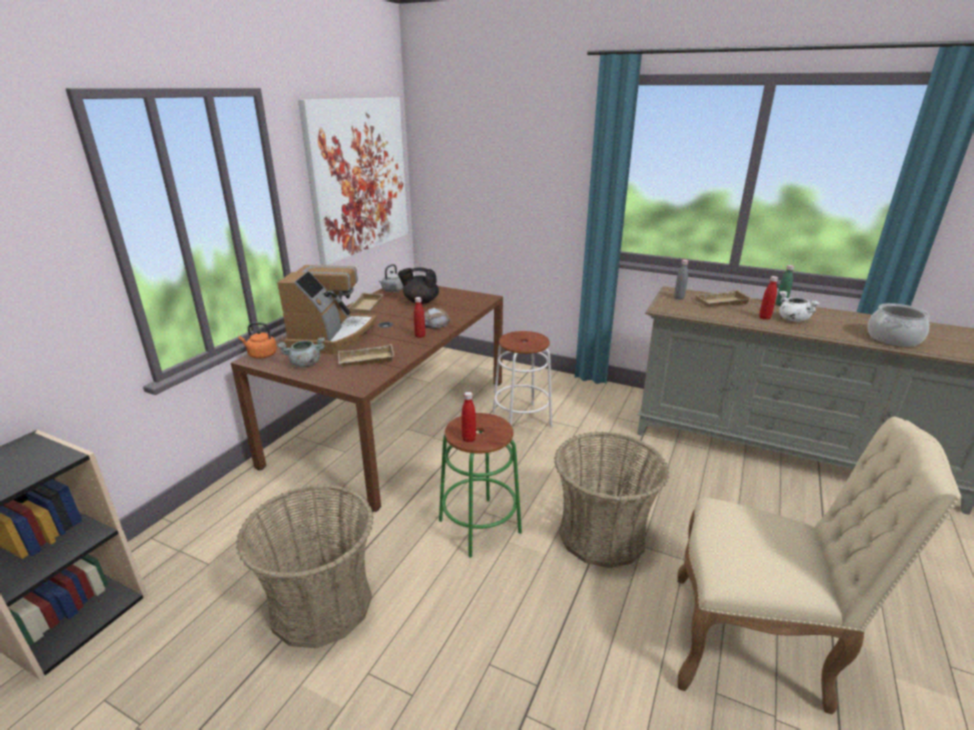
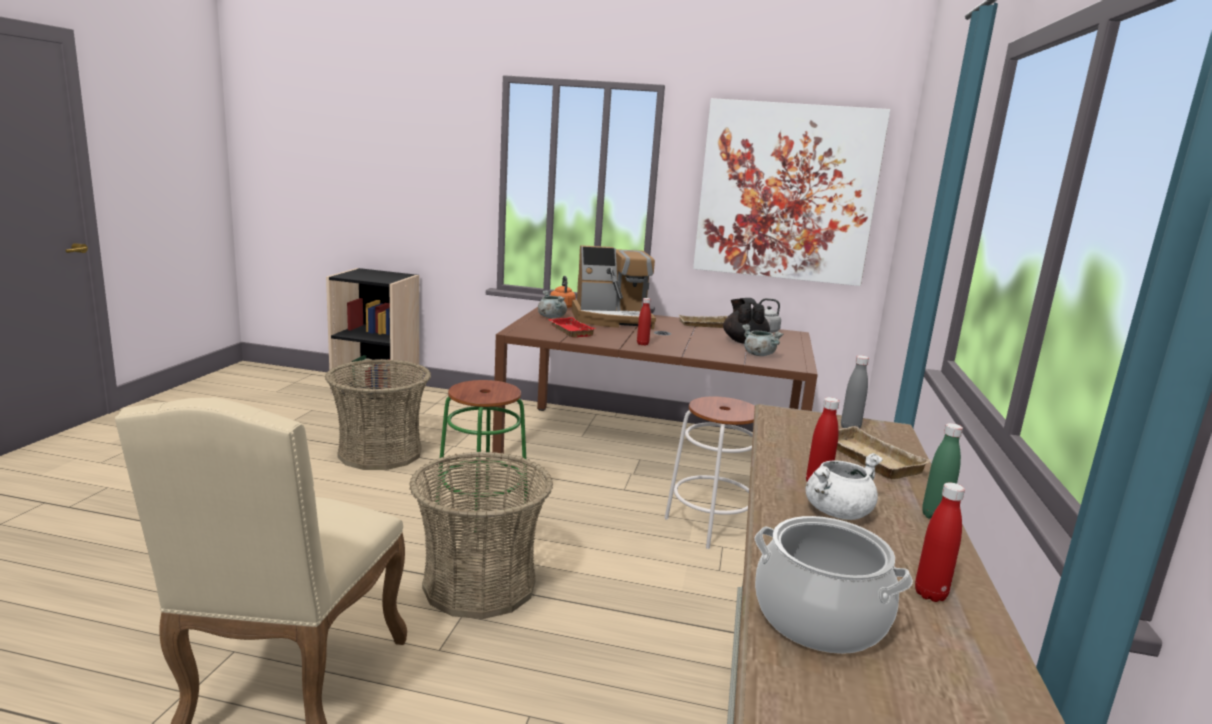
camera: 75 degrees right, 10 degrees down
(365, 361) = (569, 331): beige tray -> red tray
(435, 323) = (685, 348): bread -> none
(457, 303) = (758, 354): none -> grey cooking pot
(469, 439) = (467, 387): red bottle -> red bottle (930, 594)

